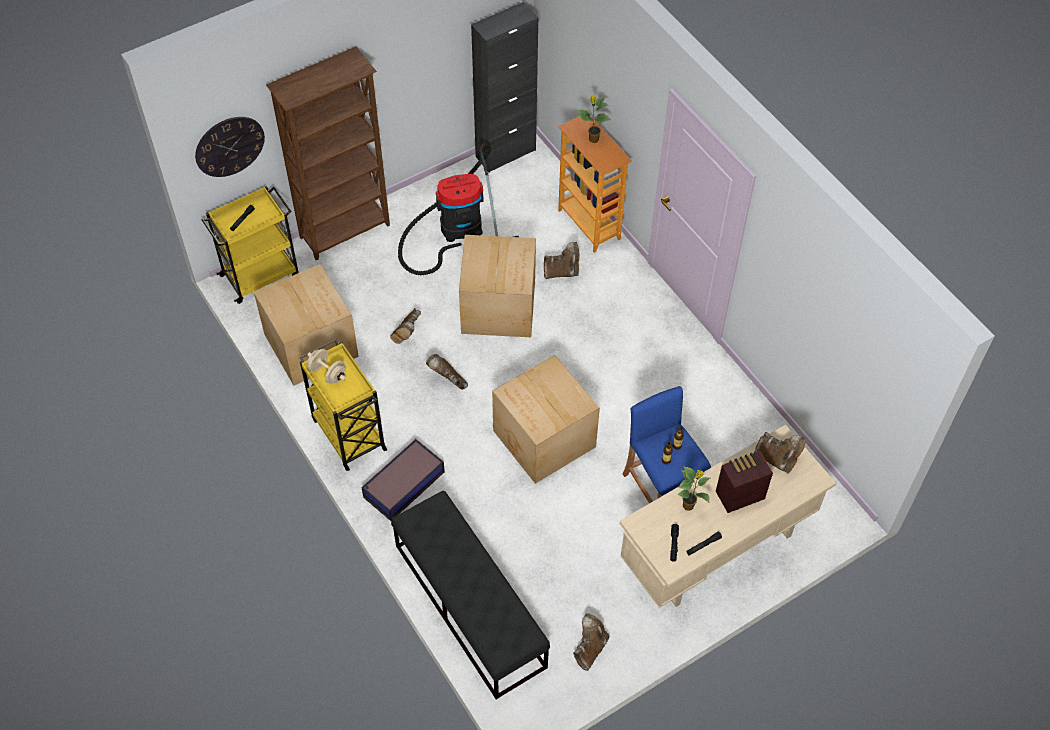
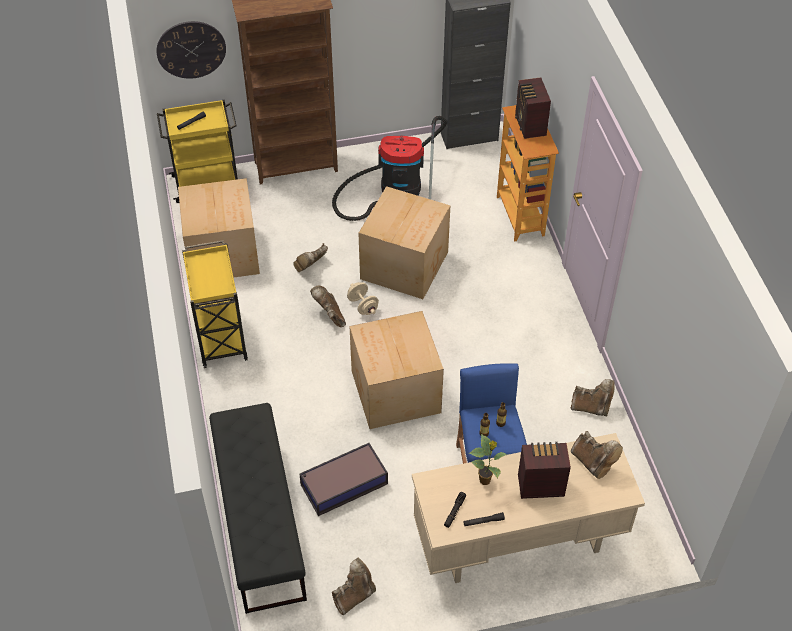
camera: 20 degrees right, 5 degrees down
(328, 373) = (203, 267): beige dumbbell -> beige dumbbell (363, 306)
(403, 485) = (248, 395): storage box -> storage box (343, 484)
(562, 272) = (477, 250): brown boot -> brown boot (592, 407)
(593, 139) = (530, 126): potted plant -> radio

